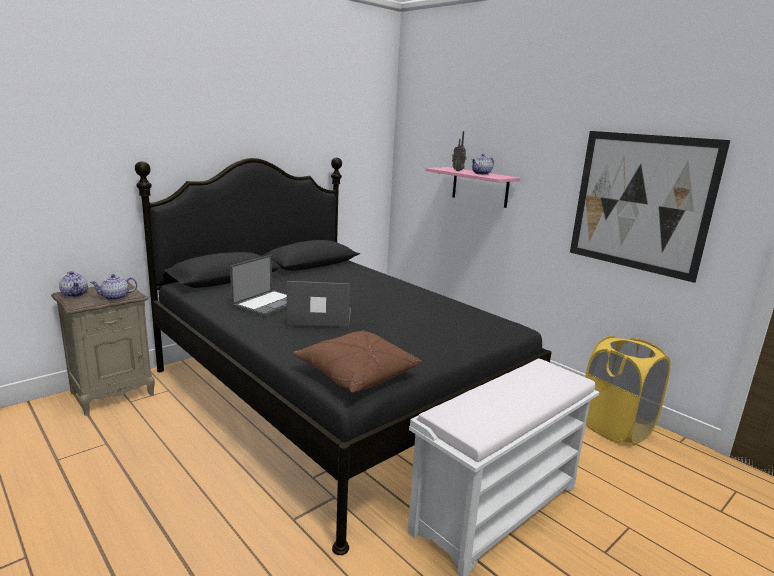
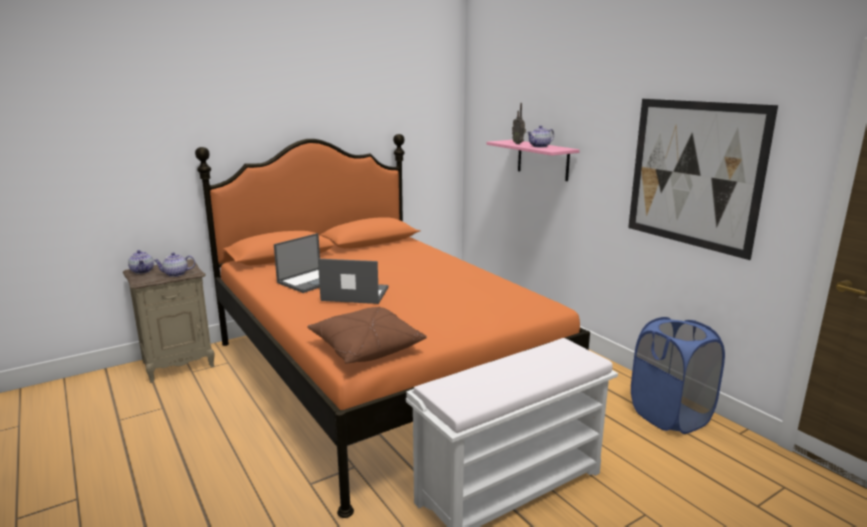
camera: 10 degrees right, 0 degrees up
(335, 398) = (382, 375): black bed -> orange bed
(615, 428) = (670, 416): yellow laundry basket -> blue laundry basket

